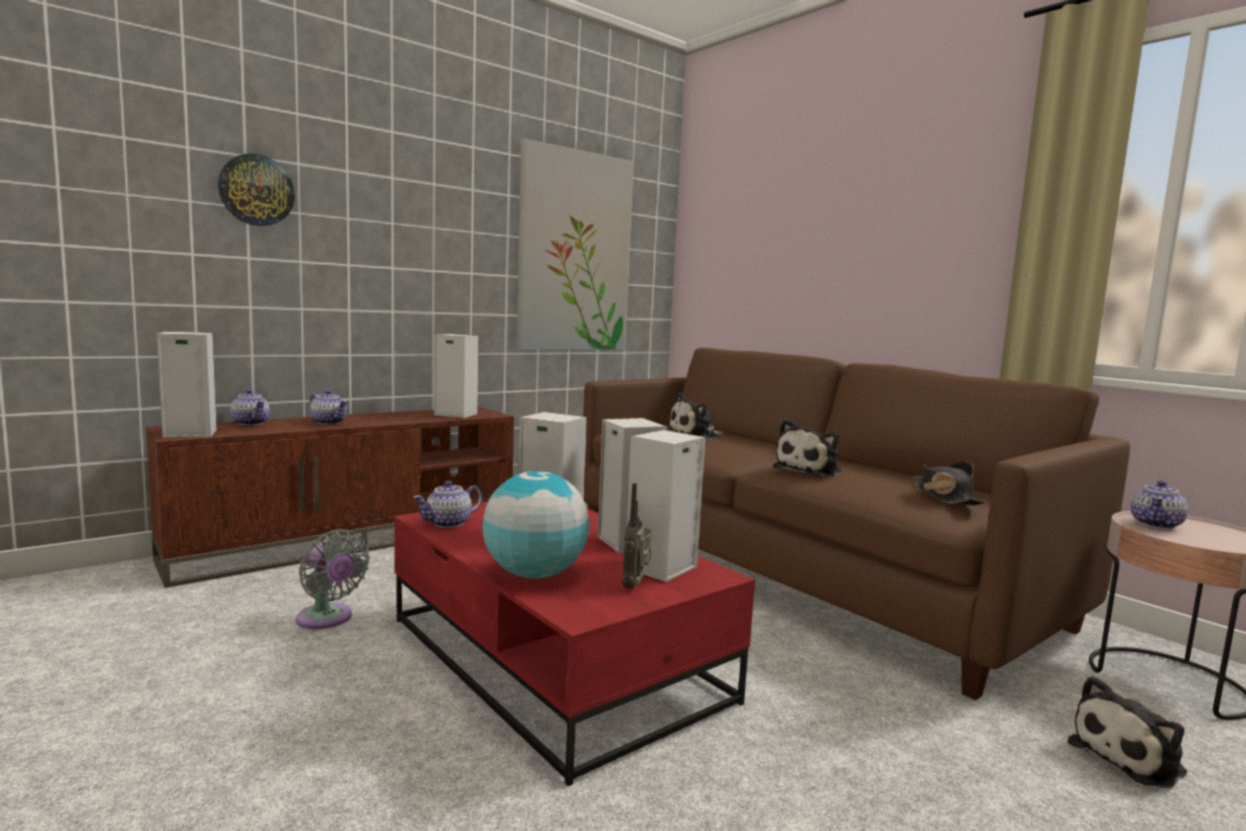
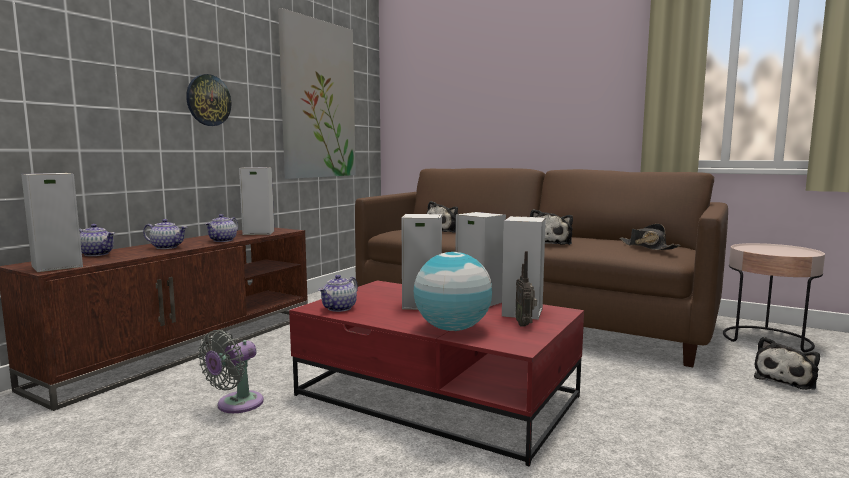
camera: 20 degrees left, 0 degrees up
(256, 190) = (79, 43): wall clock -> wall clock (208, 100)
(327, 619) = (236, 405): grey fan -> grey fan turned 105 degrees clockwise
(1156, 524) = (755, 249): teapot -> teapot (223, 240)

